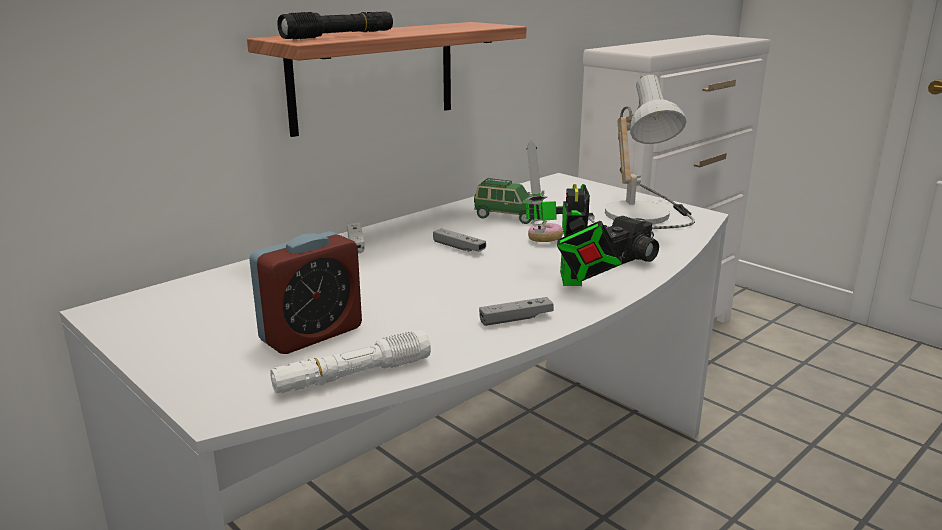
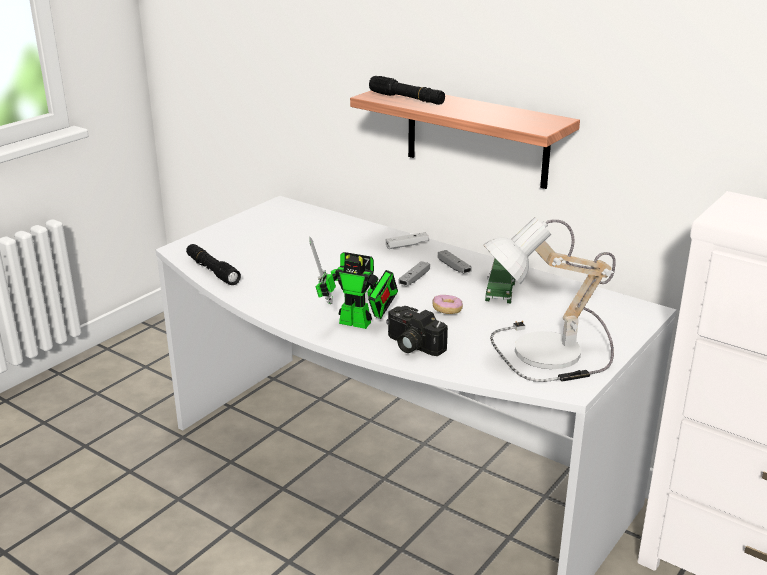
camera: 80 degrees right, 5 degrees up
(311, 334) = (259, 254): alarm clock -> none
(353, 375) = (212, 270): white flashlight -> black flashlight
(516, 319) = (289, 307): grey game controller -> grey game controller (454, 267)
(571, 281) = (360, 324): toy robot -> toy robot turned 150 degrees counterclockwise

